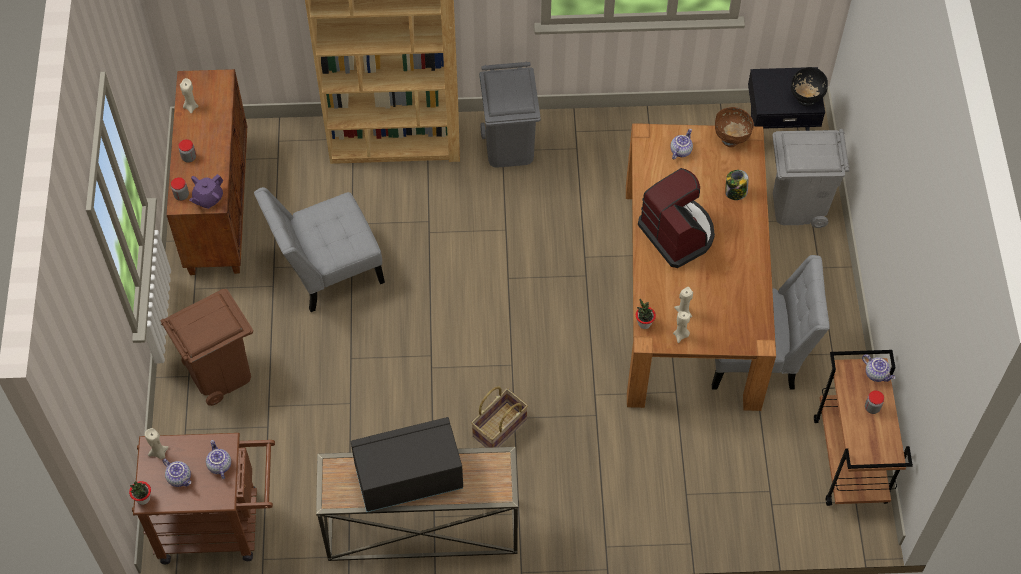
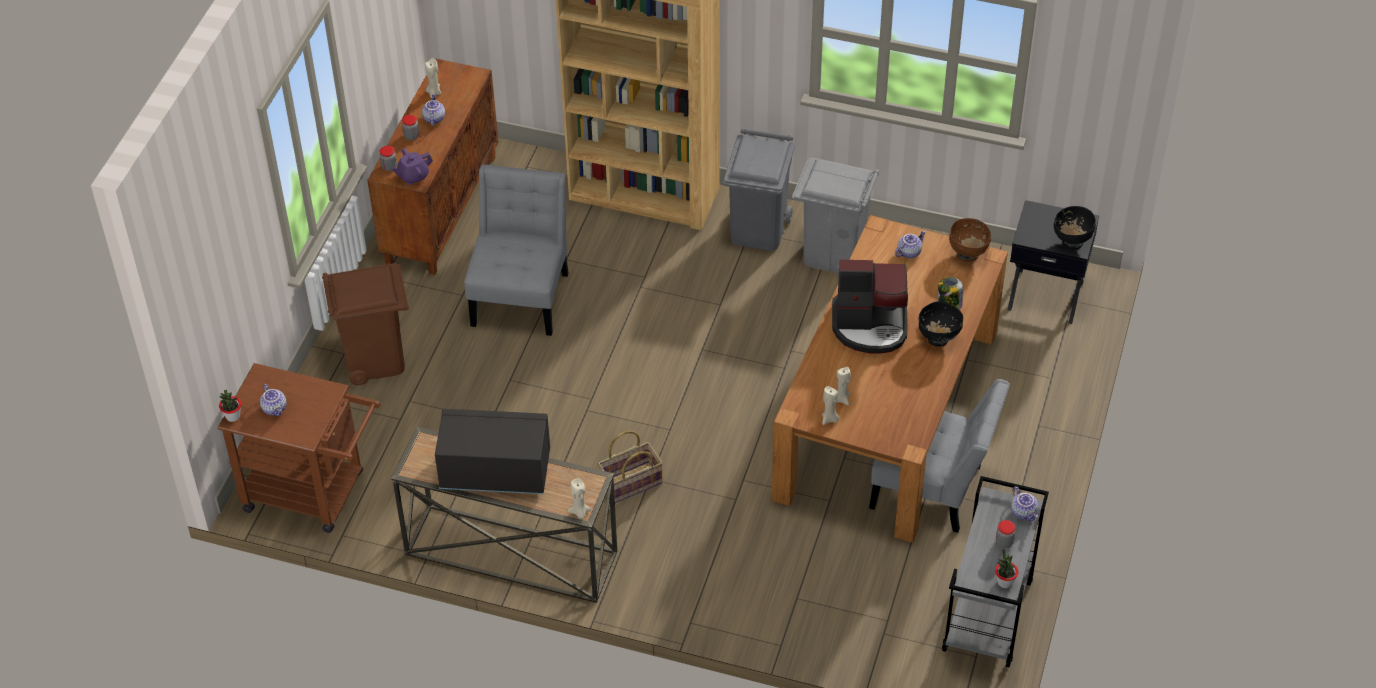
camera: 20 degrees right, 10 degrees down
(159, 453) = (265, 382): beige candle -> beige candle (580, 512)
(219, 465) = (316, 408): teapot -> teapot (433, 118)
(326, 270) = (521, 294): grey chair -> grey chair turned 105 degrees clockwise
(644, 323) = (796, 398): potted plant -> potted plant (1004, 582)
(678, 233) = (870, 326): coffee machine -> coffee machine turned 105 degrees clockwise
(740, 229) = (938, 339): none -> black bowl
(798, 206) = (1042, 361): grey trash can -> grey trash can (832, 254)
(850, 461) = (988, 617): brown cart -> grey cart

